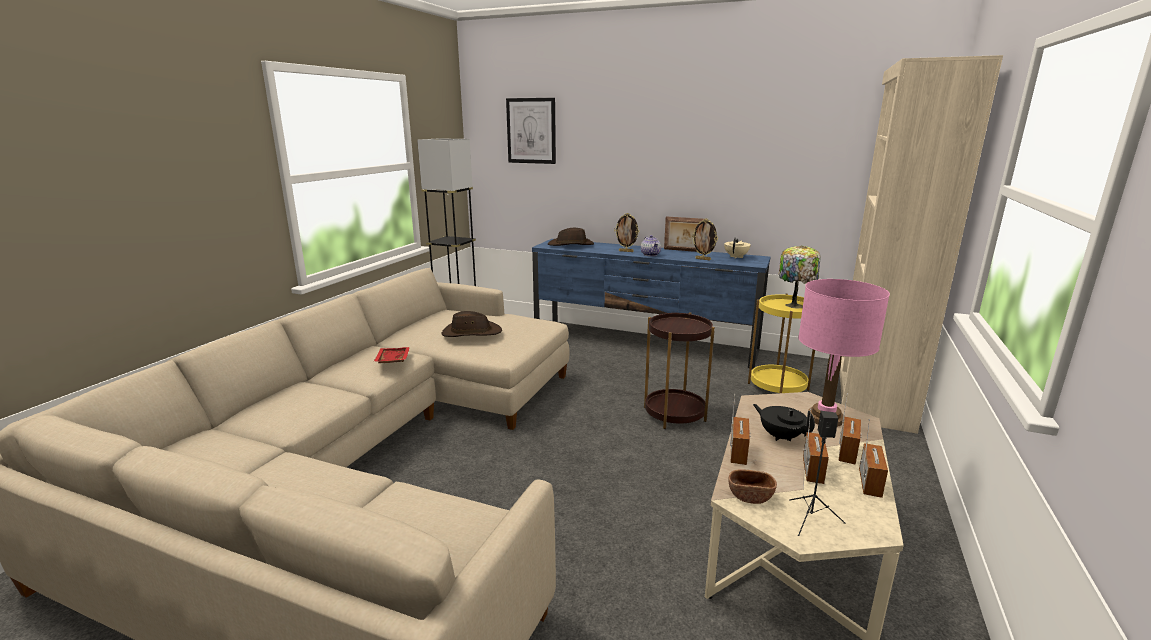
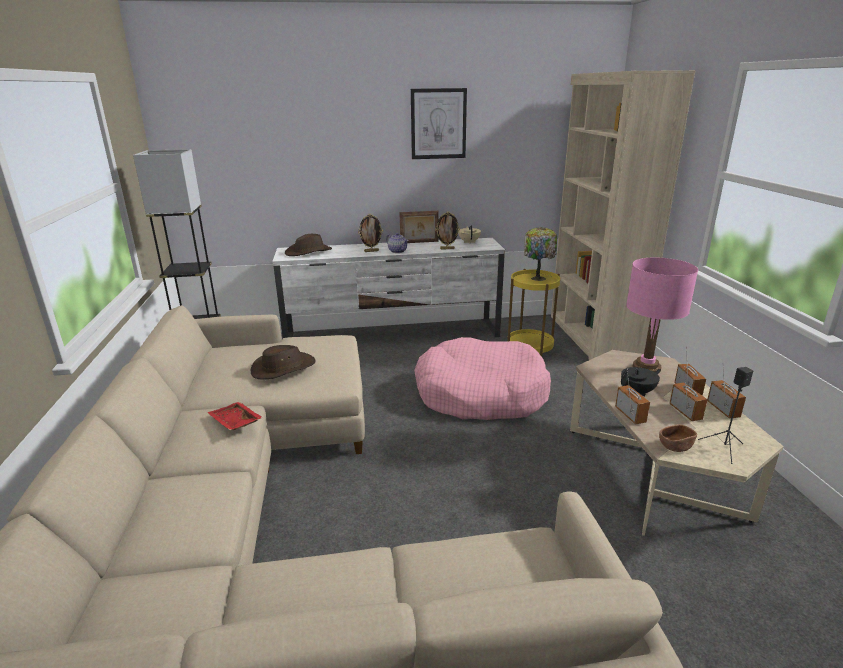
camera: 30 degrees left, 5 degrees up
(531, 131) = (239, 133): picture -> picture (438, 124)
(644, 343) = (393, 335): blue tv stand -> white tv stand
(674, 414) = (480, 394): brown side table -> pink dog bed
(780, 436) = (638, 392): black teapot -> black teapot turned 135 degrees clockwise

